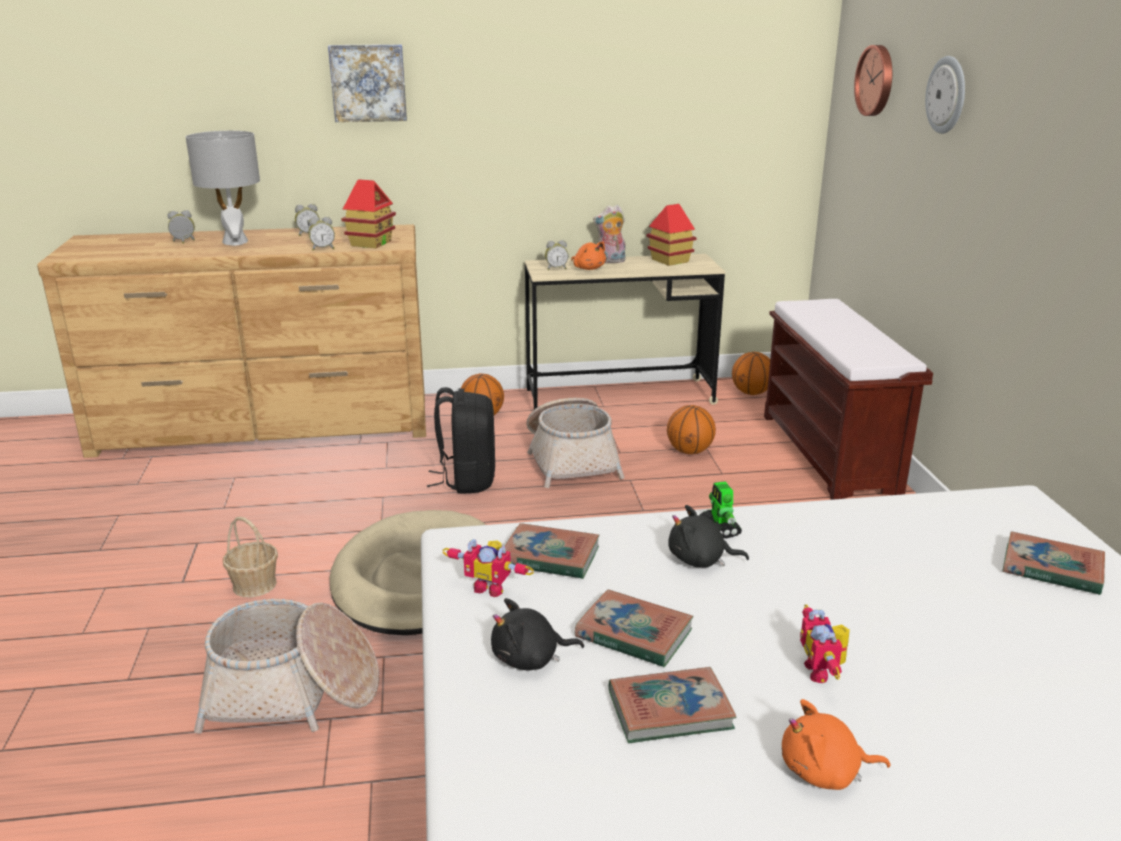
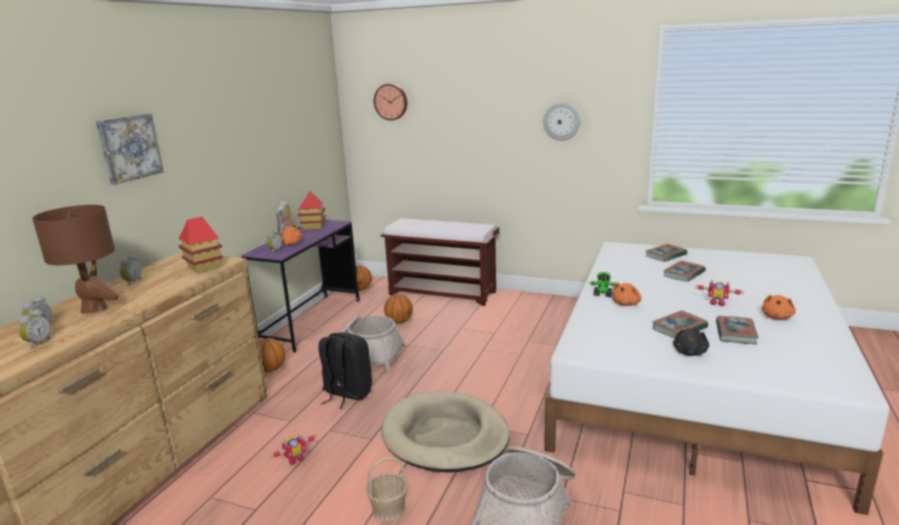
camera: 60 degrees left, 5 degrees down
(235, 242) = (94, 308): grey table lamp -> brown table lamp
(323, 248) = (185, 281): alarm clock -> alarm clock (37, 343)
(490, 587) = (624, 350): toy robot -> toy robot (295, 459)
(550, 557) = (604, 332): book -> book (684, 274)
(619, 397) = (311, 322): beige desk -> purple desk
(700, 560) = (626, 304): black plush toy -> orange plush toy
(947, 95) = (460, 100): wall clock -> wall clock (561, 121)

